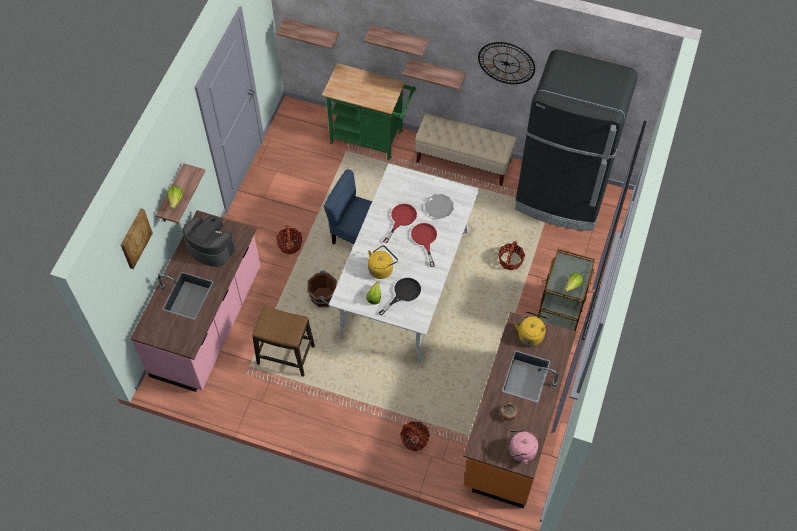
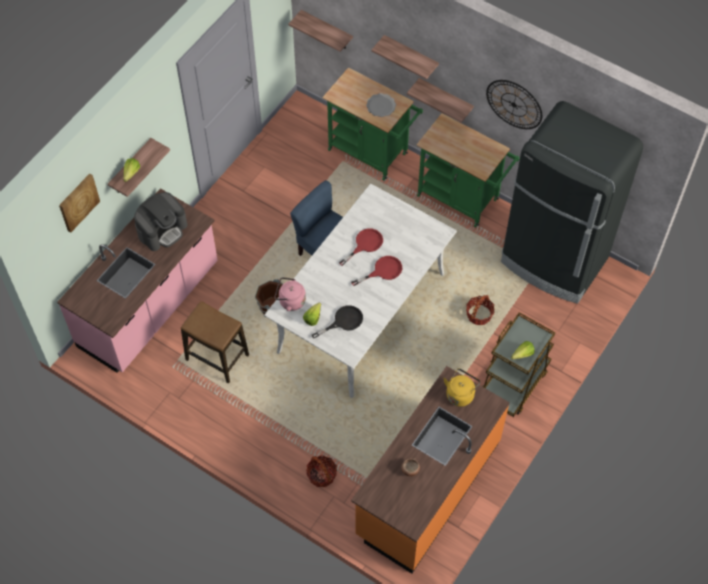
camera: 15 degrees right, 0 degrees up
(210, 248) = (162, 230): coffee machine -> coffee machine turned 90 degrees clockwise
(290, 245) = (255, 246): basket -> none
(381, 268) = (329, 290): yellow kettle -> none
(425, 239) = (383, 271): red frying pan -> red frying pan turned 60 degrees clockwise
(439, 207) = (408, 240): plate -> plate (380, 106)
(463, 161) = (462, 199): beige bench -> green cart
(520, 451) = (411, 511): pink kettle -> pink kettle (290, 301)

